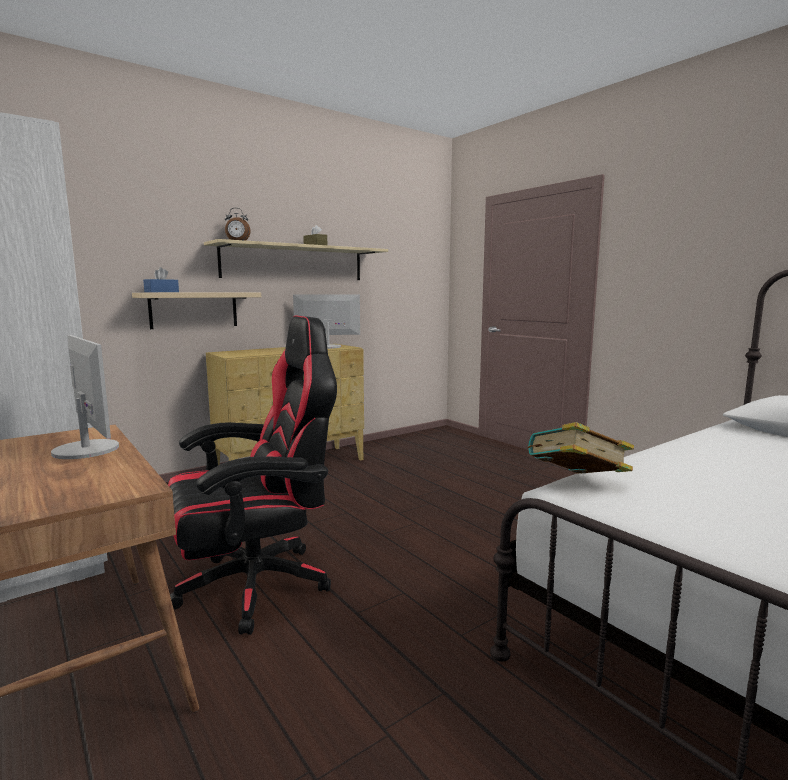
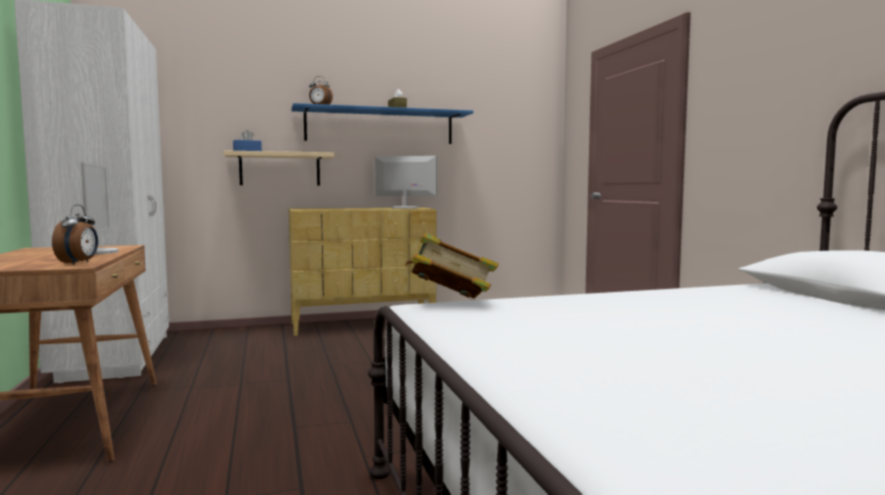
camera: 20 degrees right, 5 degrees down
(127, 480) = (79, 263): none -> alarm clock
(254, 586) = (236, 399): black office chair -> none
(294, 263) = (380, 127): beige shelf -> blue shelf

